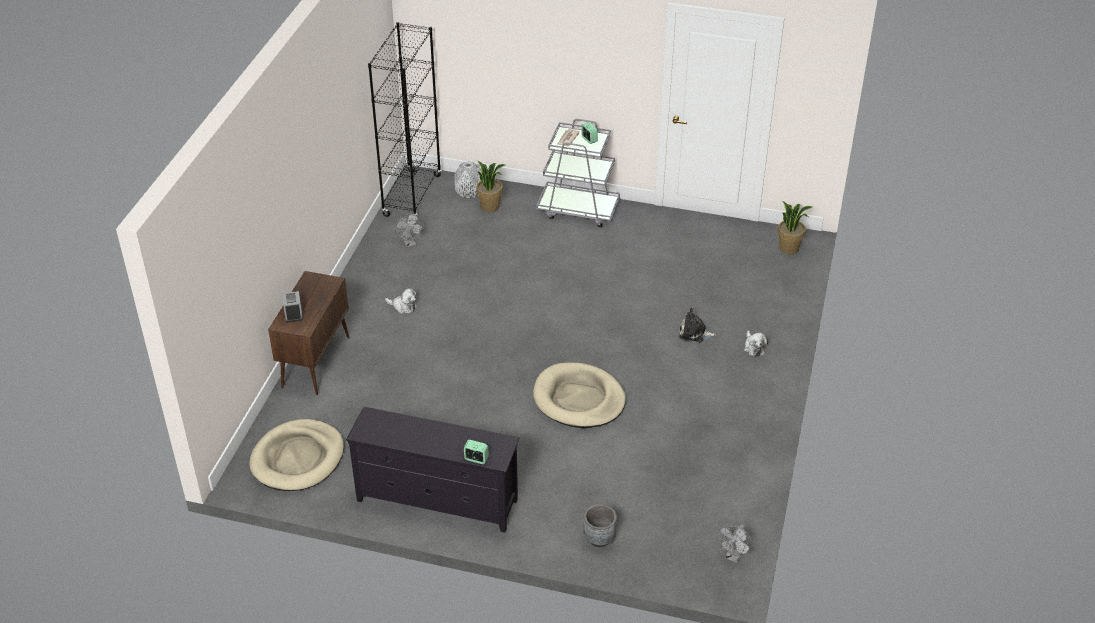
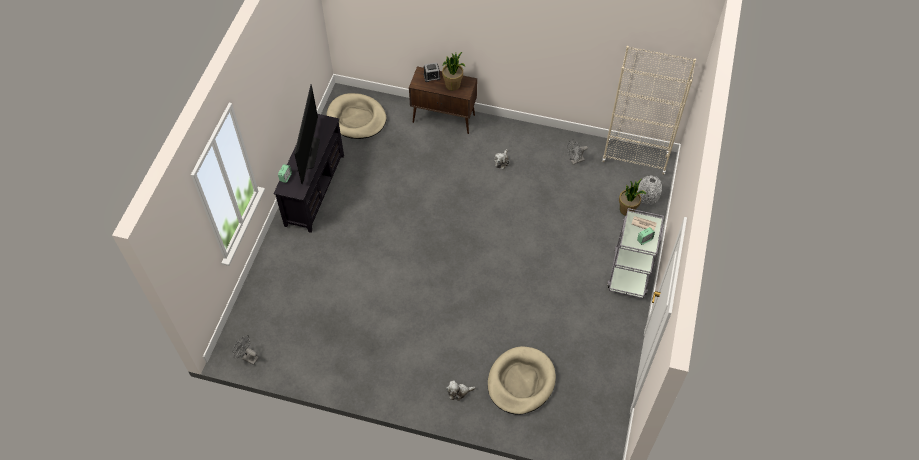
camera: 90 degrees right, 15 degrees up
(412, 196) = (635, 159): black bookcase -> beige bookcase
(430, 435) = (309, 153): none -> television
(579, 399) = (403, 268): beige dog bed -> beige dog bed (521, 382)
(599, 538) = (273, 278): grey planter -> none
(694, 333) = (475, 349): plush toy -> none
(789, 248) = (592, 435): potted plant -> potted plant (453, 85)

